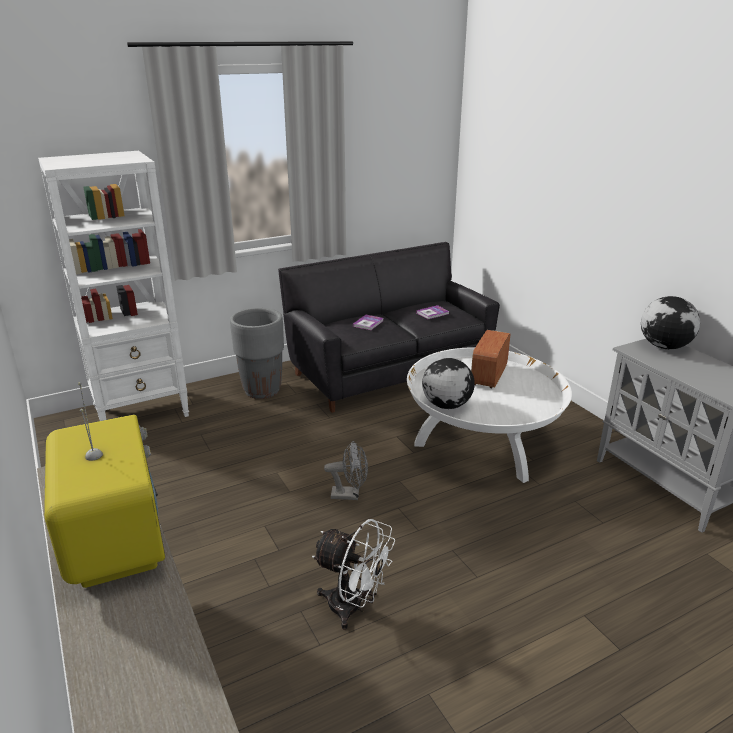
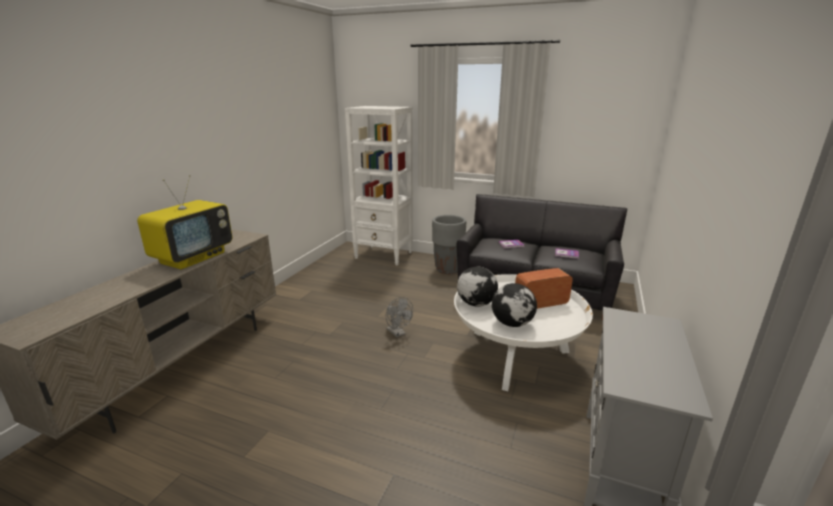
camera: 50 degrees right, 5 degrees down
(353, 608) = (310, 376): white fan -> none
(664, 346) = (657, 326): globe -> globe (512, 323)

